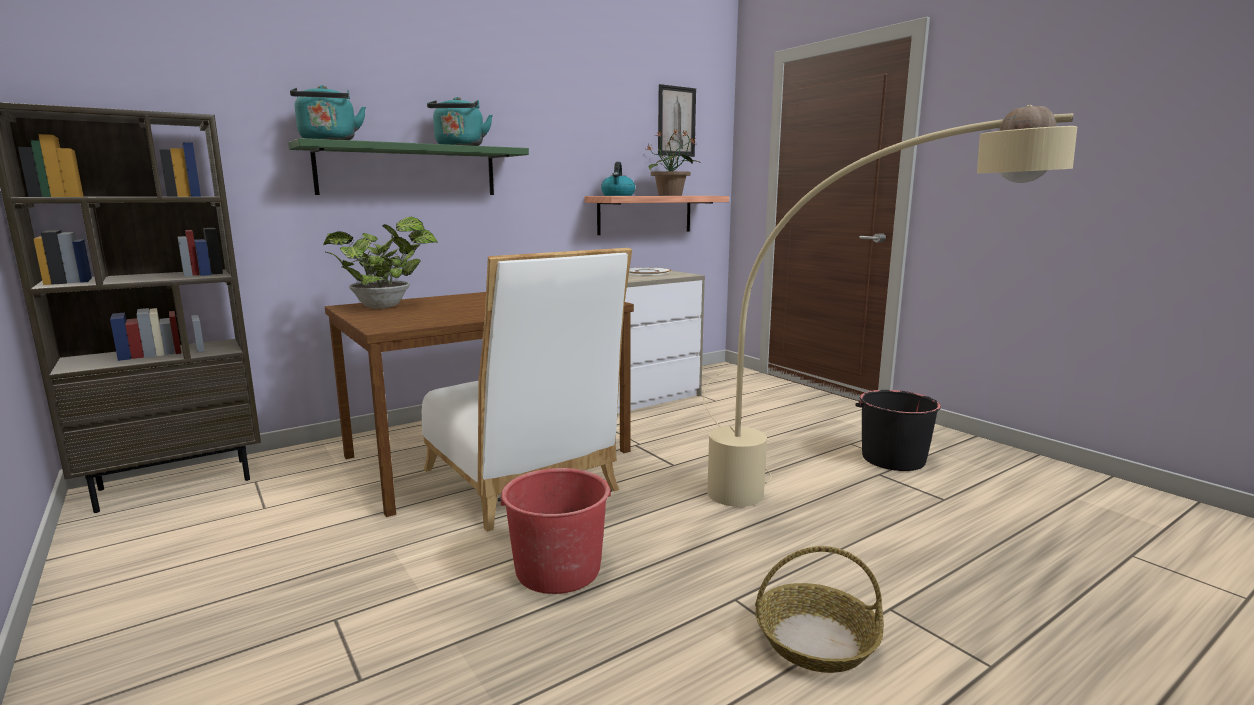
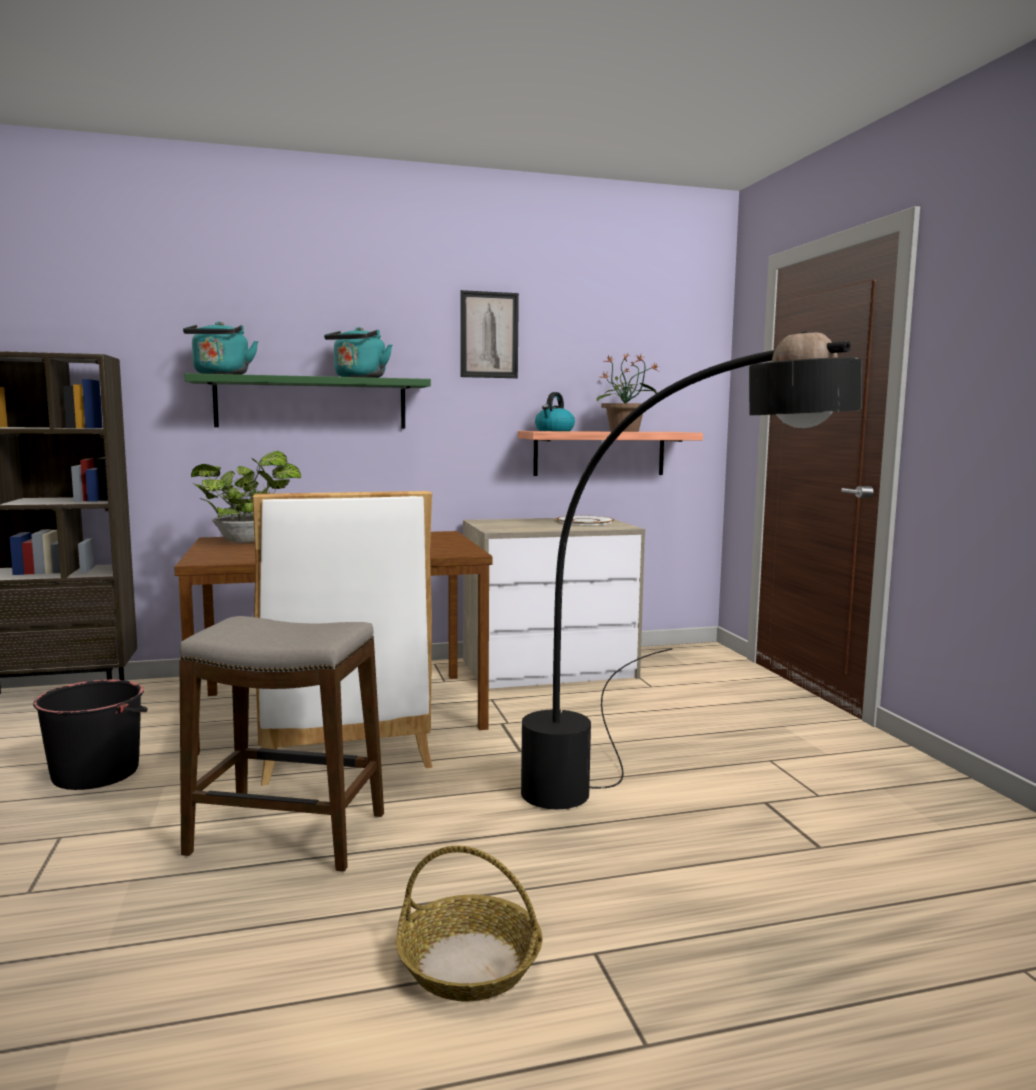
camera: 20 degrees right, 5 degrees down
(557, 569) = (287, 834): red bucket -> stool
(676, 121) = (645, 344): picture -> picture (489, 335)
(811, 498) = (642, 814): beige floor lamp -> black floor lamp
(892, 459) = (806, 787): black bucket -> black bucket (97, 773)

